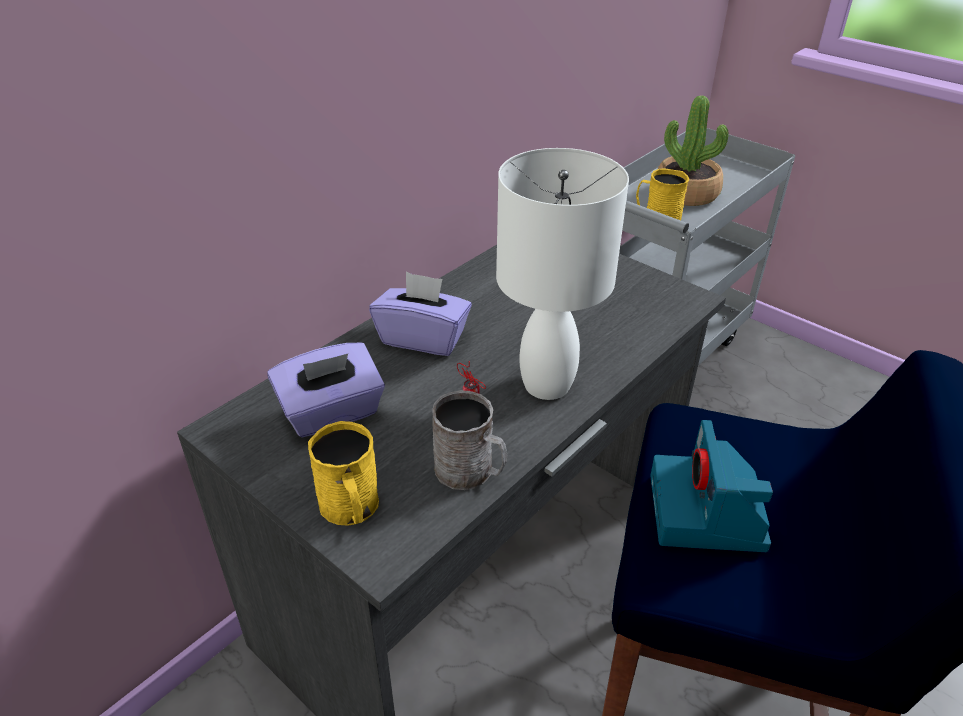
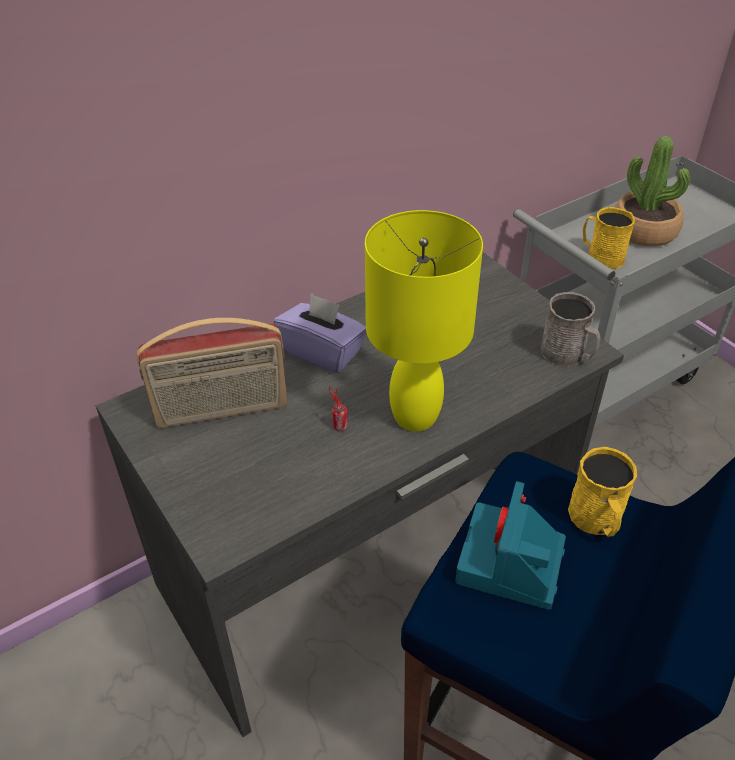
camera: 15 degrees right, 5 degrees up
(332, 413) = (222, 410): purple tissue box -> radio
(351, 508) = (210, 499): yellow mug -> yellow mug (597, 520)
(470, 472) = (318, 485): grey mug -> grey mug (568, 355)
(546, 383) = (415, 415): white table lamp -> yellow table lamp

